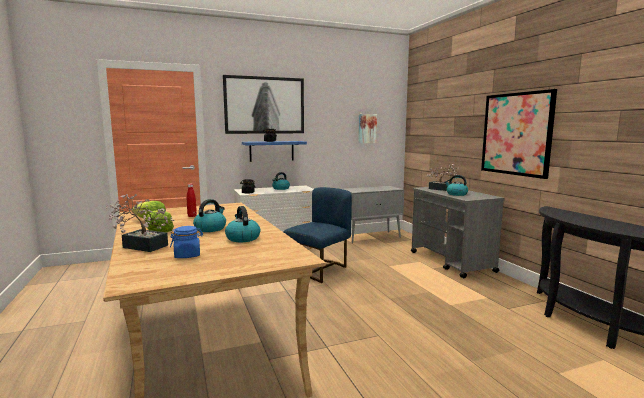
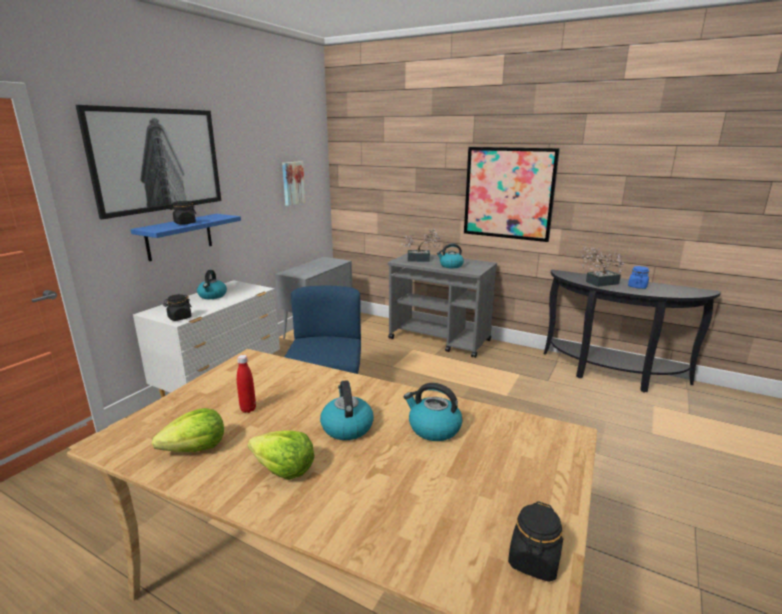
camera: 40 degrees left, 10 degrees up
(142, 246) = (343, 518): potted plant -> potted plant (599, 283)
(165, 276) = (534, 560): none -> black jar
(187, 255) = (456, 501): blue jar -> blue jar (637, 286)

